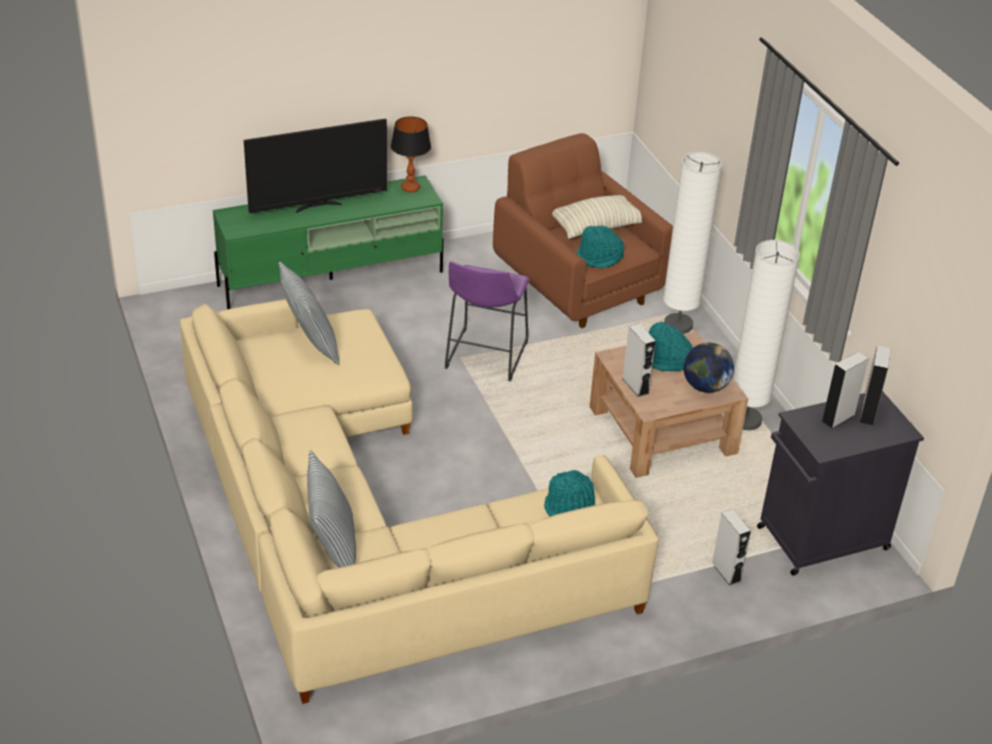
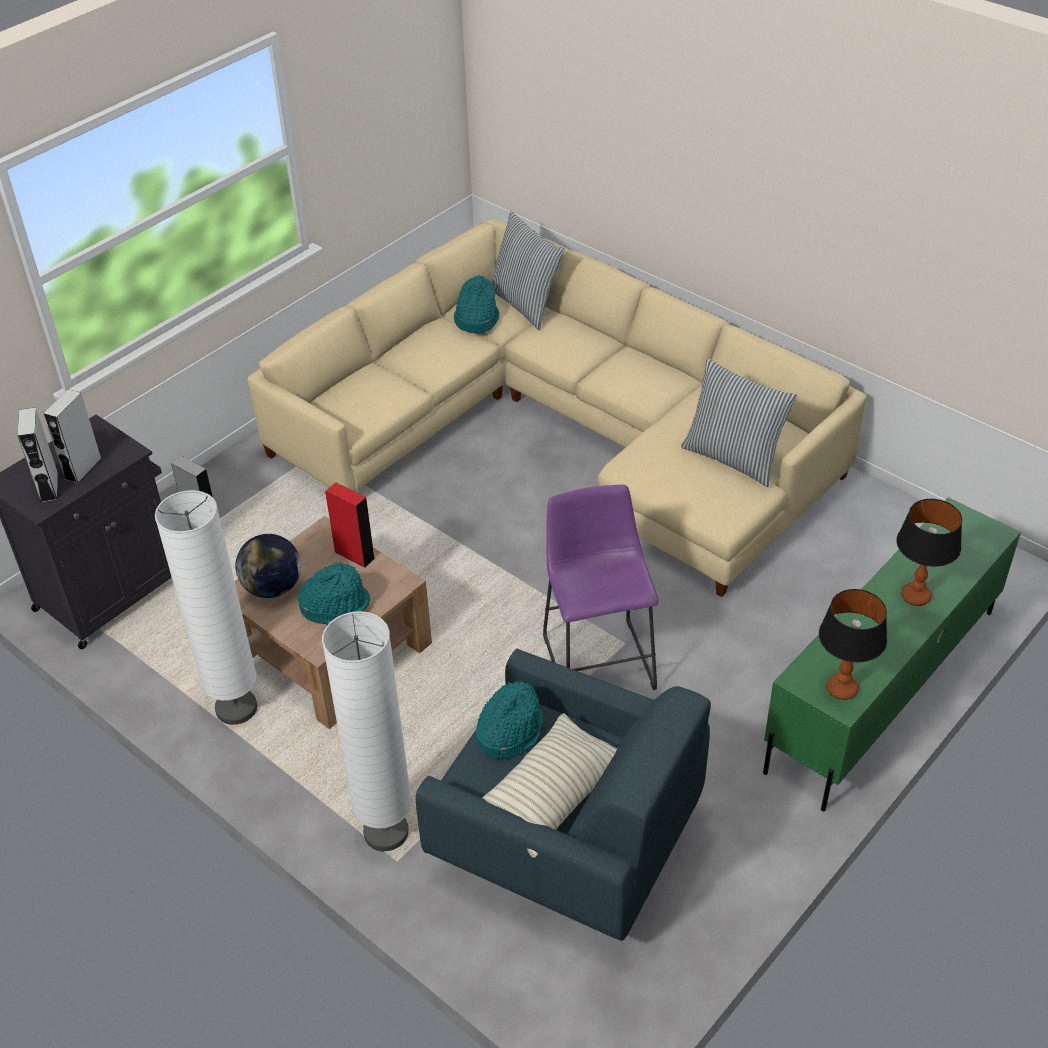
camera: 155 degrees right, 5 degrees up
(318, 206) = (915, 597): television -> table lamp
(569, 506) = (351, 407): turquoise hat -> turquoise hat (475, 319)
(577, 285) = (568, 842): brown armchair -> blue armchair
(635, 386) = (354, 555): grey speaker -> red speaker

